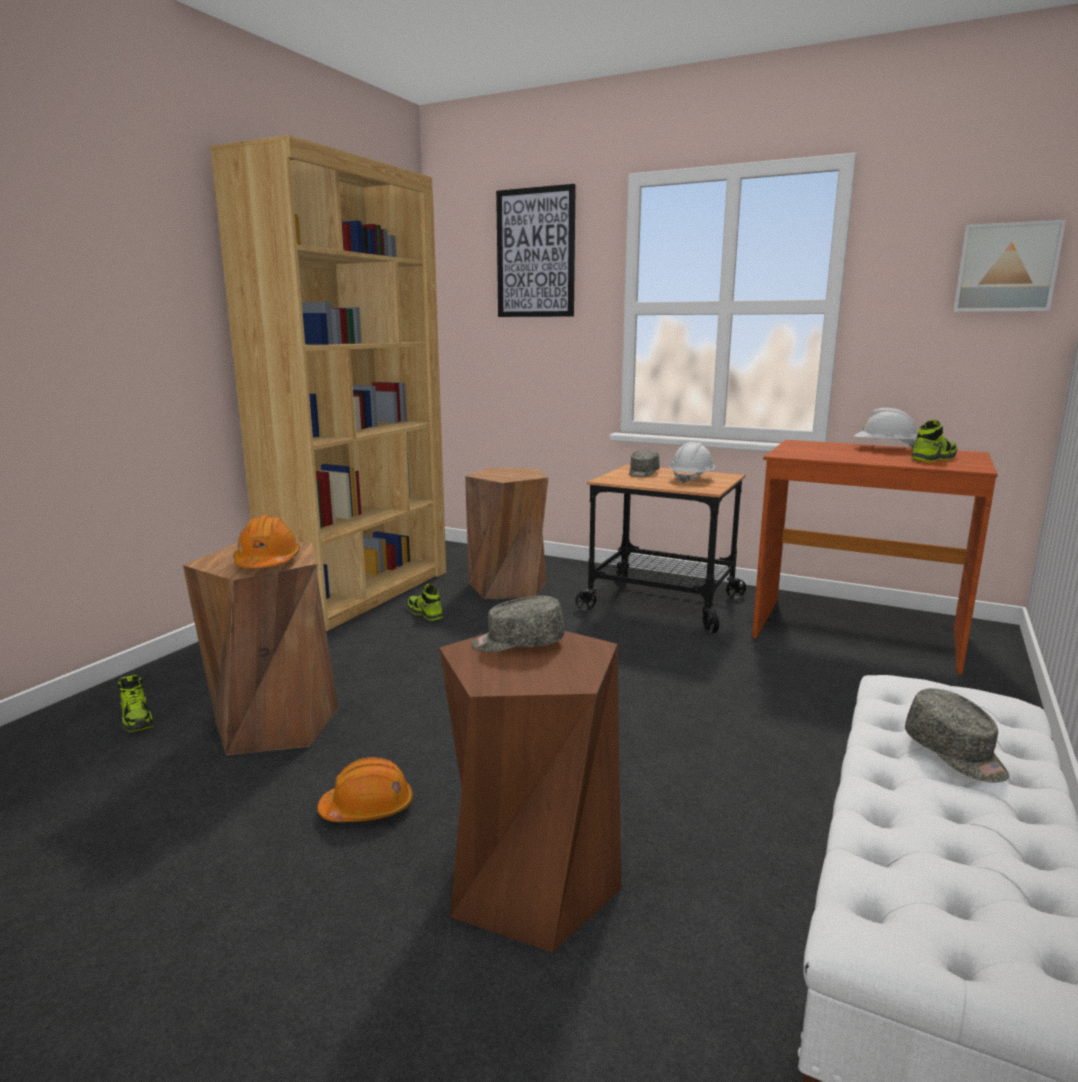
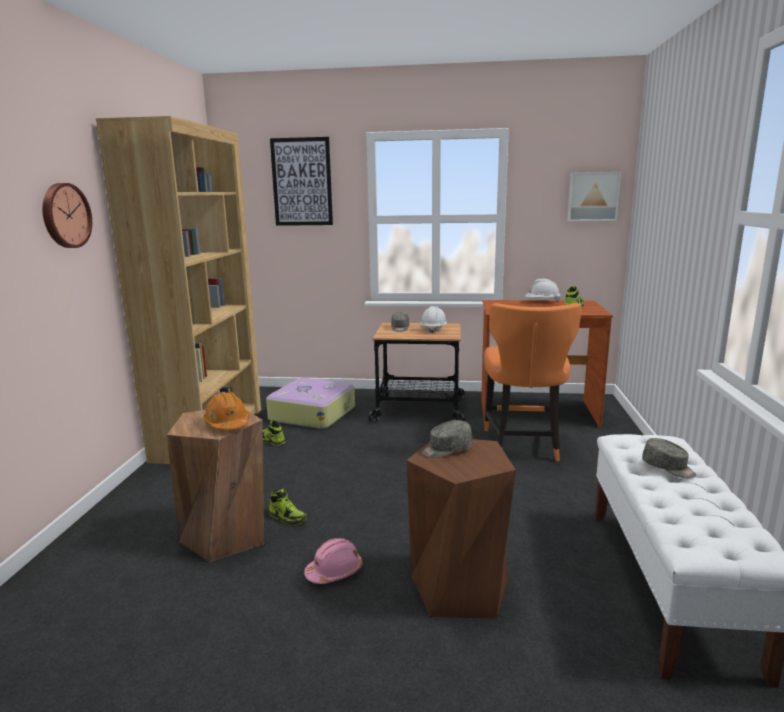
camera: 20 degrees left, 0 degrees up
(137, 719) = (118, 554): shoe -> shoe (287, 518)
(145, 270) = (64, 215): none -> wall clock
(368, 808) = (334, 571): orange hard hat -> pink hard hat
(508, 586) = (312, 413): brown stool -> suitcase
(796, 680) = (523, 445): none -> orange chair

